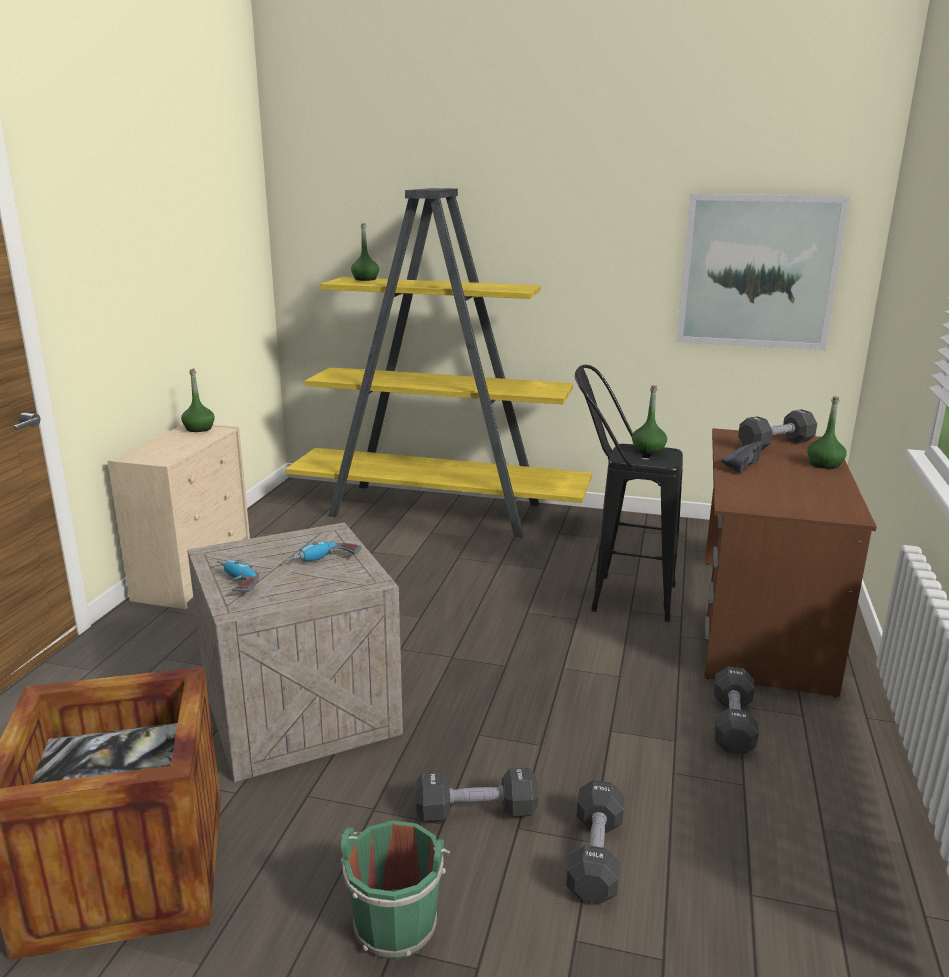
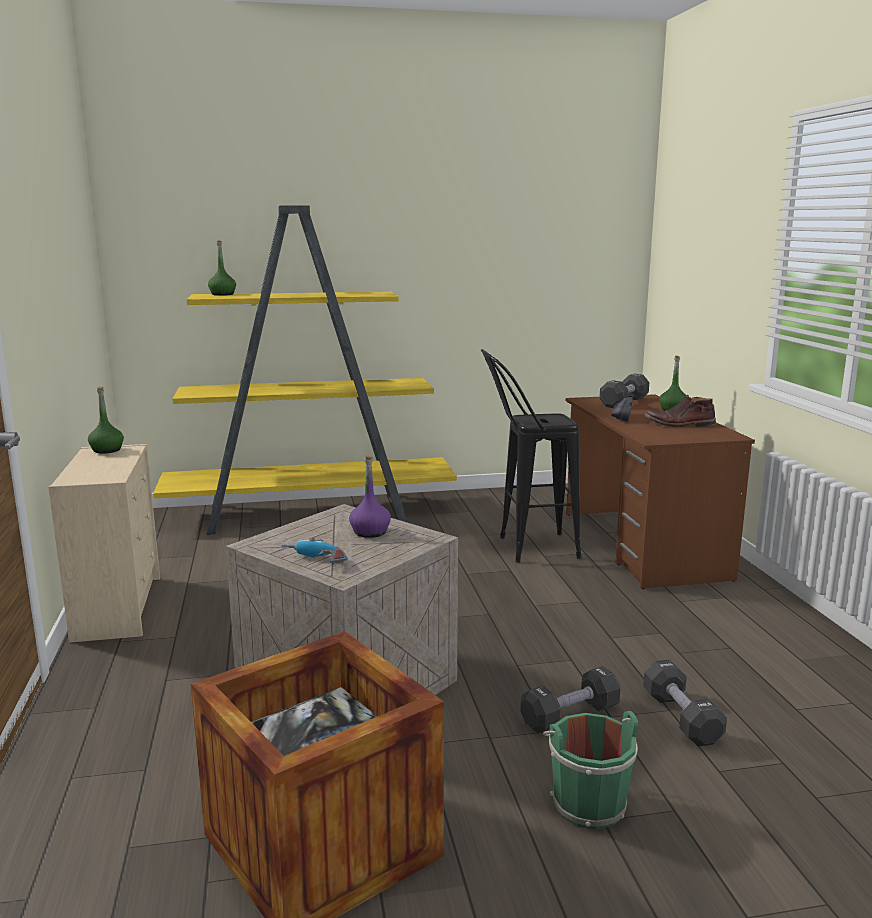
camera: 25 degrees left, 5 degrees down
(324, 561) = (370, 532): power drill -> purple bottle
(648, 450) = (541, 416): green bottle -> none
(732, 724) = (687, 613): black dumbbell -> none
(758, 272) = (563, 271): picture -> none
(803, 487) = (679, 424): none -> brown boot

